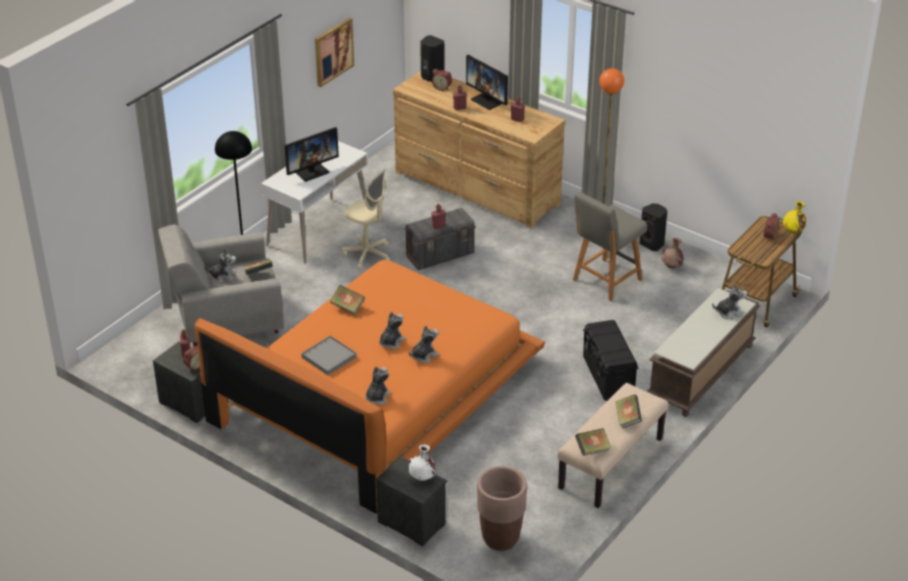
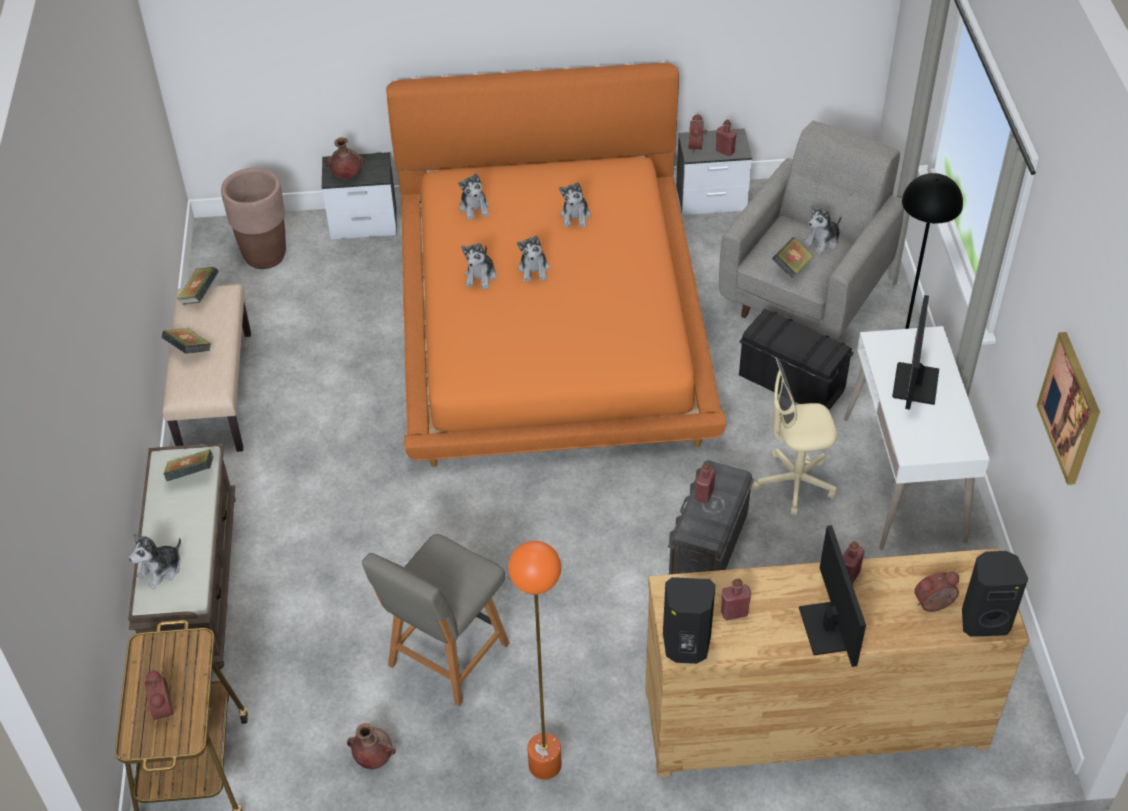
camera: 140 degrees right, 10 degrees up
(329, 357) = (575, 216): grey tray -> plush toy
(347, 307) = (634, 279): book -> book (191, 475)
(422, 478) = (346, 176): white vase -> brown vase
(488, 100) = (829, 627): monitor -> monitor turned 75 degrees clockwise
(605, 281) = (446, 658): grey chair -> grey chair turned 150 degrees counterclockwise
(608, 377) = (309, 499): black storage box -> black storage box (791, 383)
(652, 244) = (440, 787): black speaker -> black speaker (686, 647)
(793, 231) = (129, 745): yellow vase -> none

